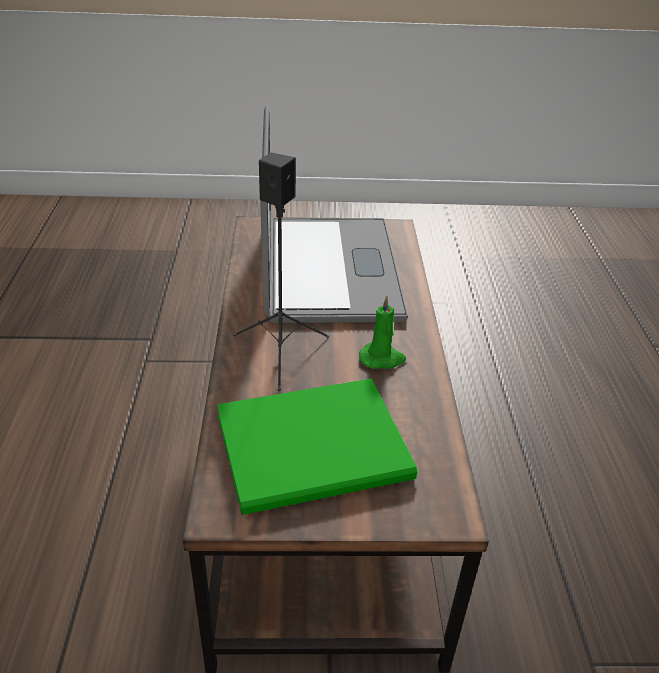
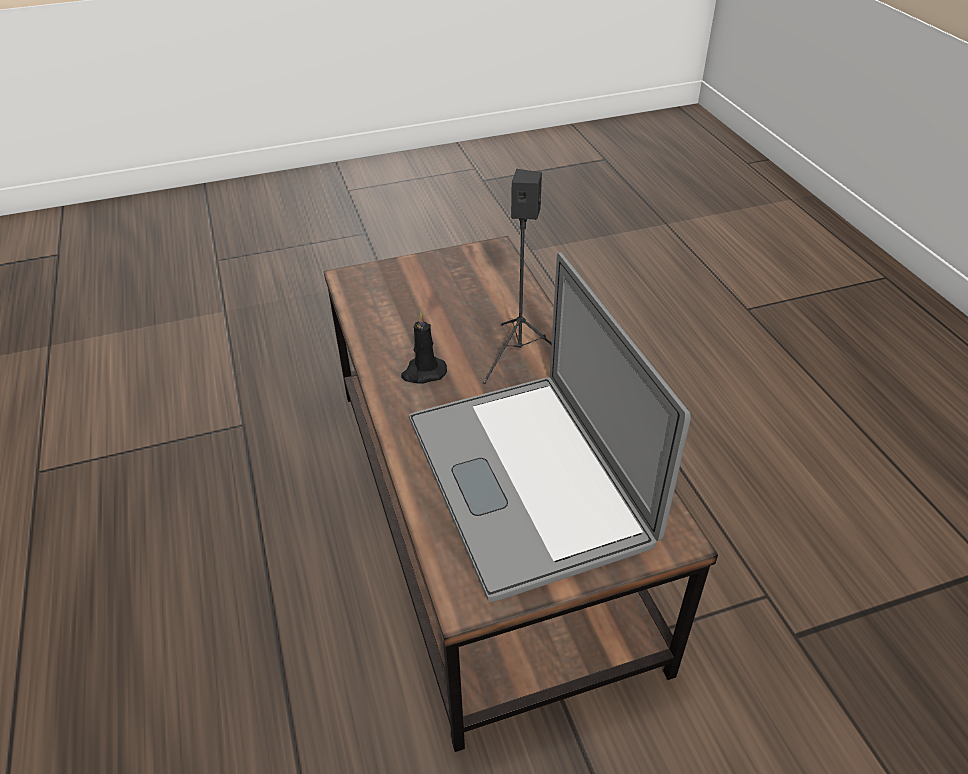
camera: 165 degrees right, 5 degrees up
(319, 450) = (449, 292): green book -> none
(382, 359) = (423, 372): green candle -> black candle

